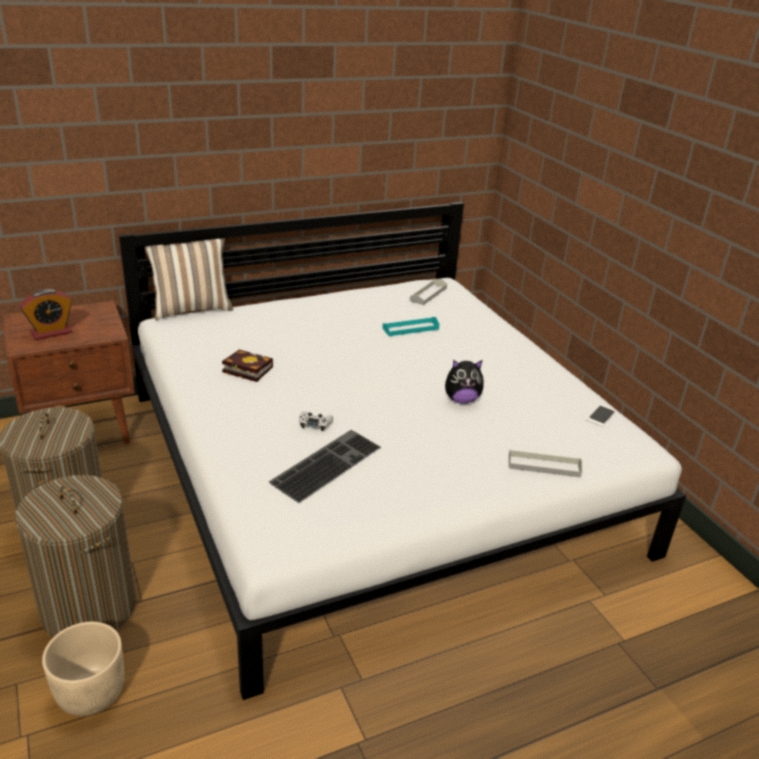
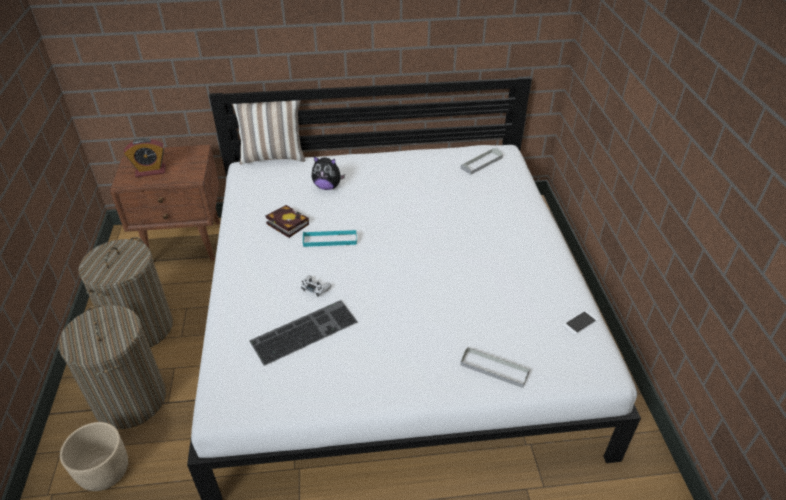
camera: 20 degrees right, 10 degrees up
(410, 328) = (445, 199): turquoise tray -> turquoise tray (330, 240)
(461, 400) = (455, 283): plush toy -> plush toy (327, 187)

